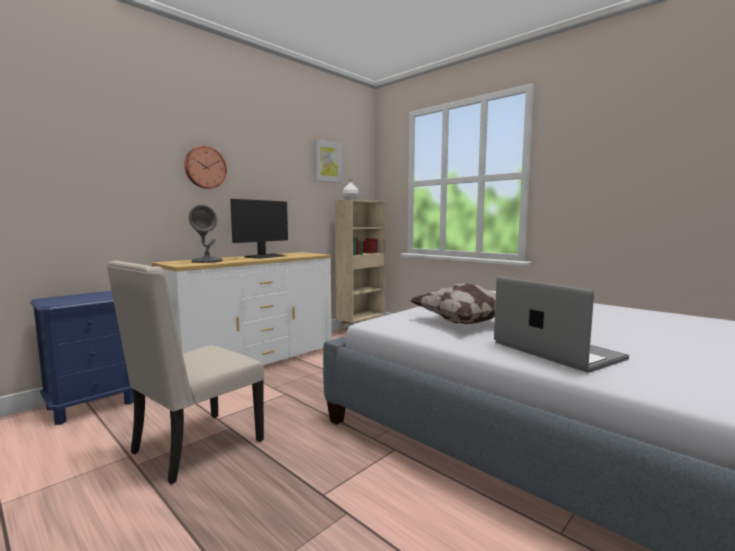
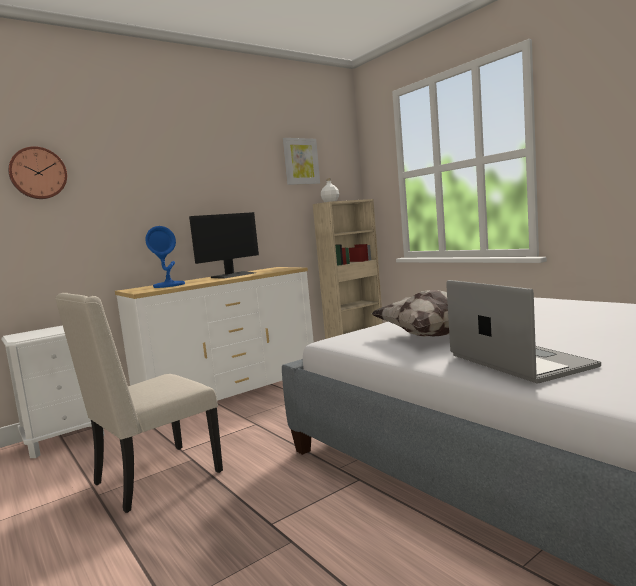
camera: 10 degrees right, 0 degrees up
(91, 405) = (64, 439): blue nightstand -> white nightstand
(205, 167) = (162, 185): wall clock -> wall clock (38, 173)
(207, 261) = (169, 285): grey table lamp -> blue table lamp

